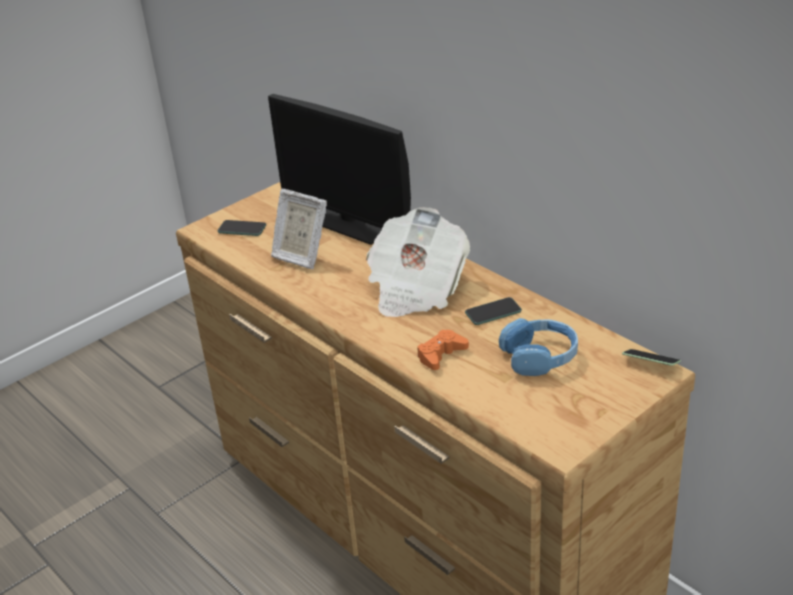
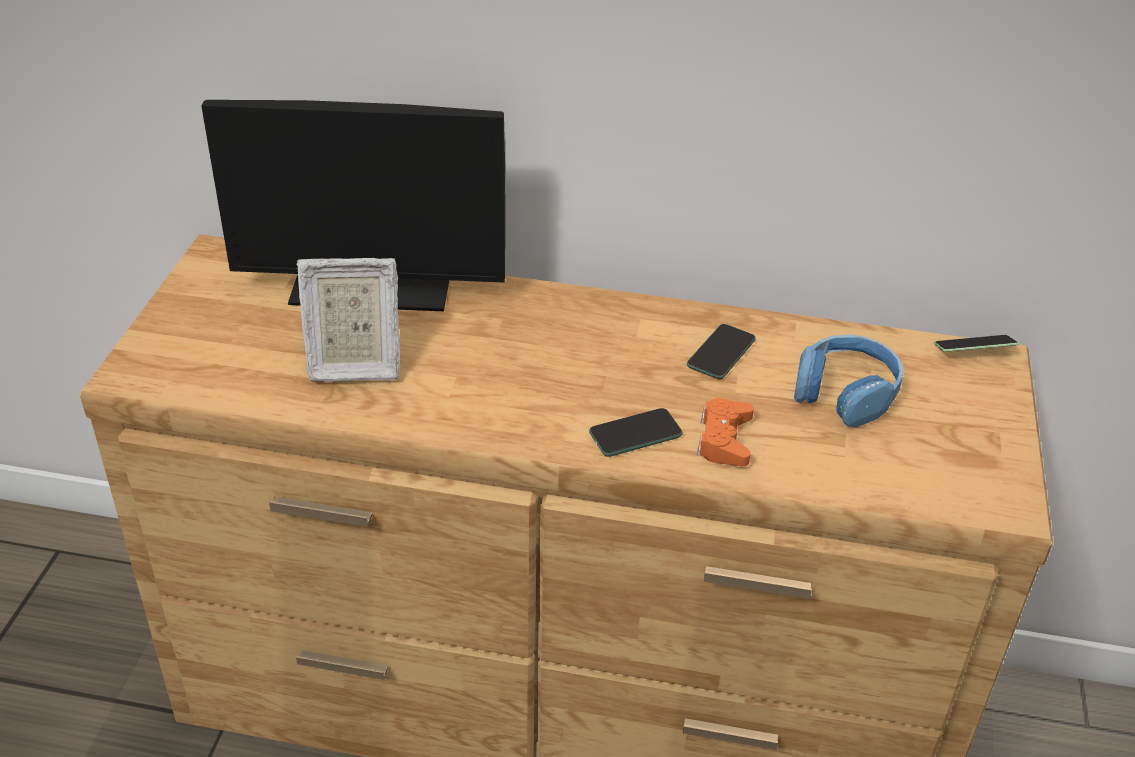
camera: 40 degrees left, 5 degrees up
(242, 229) = (203, 352): phone -> phone (635, 434)
(416, 288) = (581, 354): newspaper -> none

